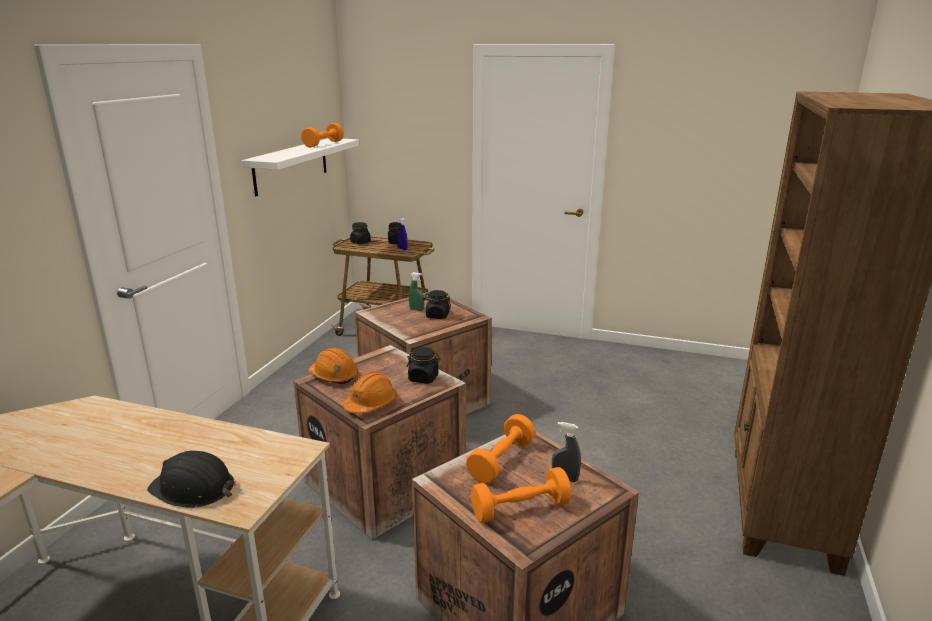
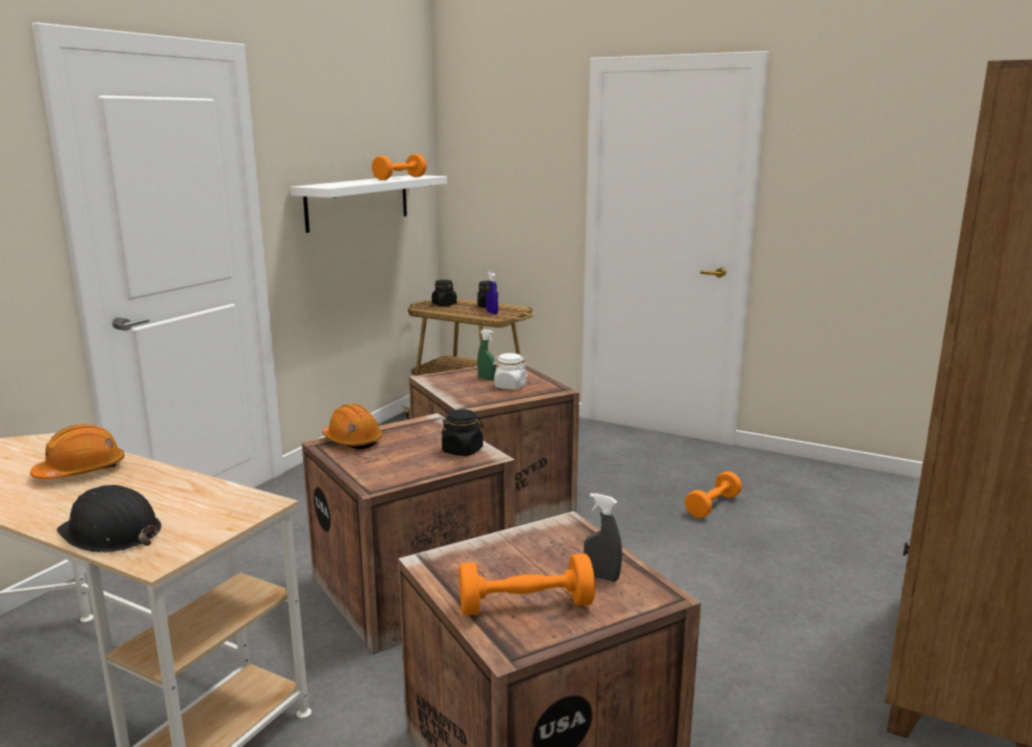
camera: 10 degrees right, 5 degrees down
(370, 404) = (383, 473): orange hard hat -> orange hard hat (81, 471)
(437, 316) = (510, 386): black jar -> white jar
(501, 461) = (523, 548): orange dumbbell -> orange dumbbell (712, 506)

